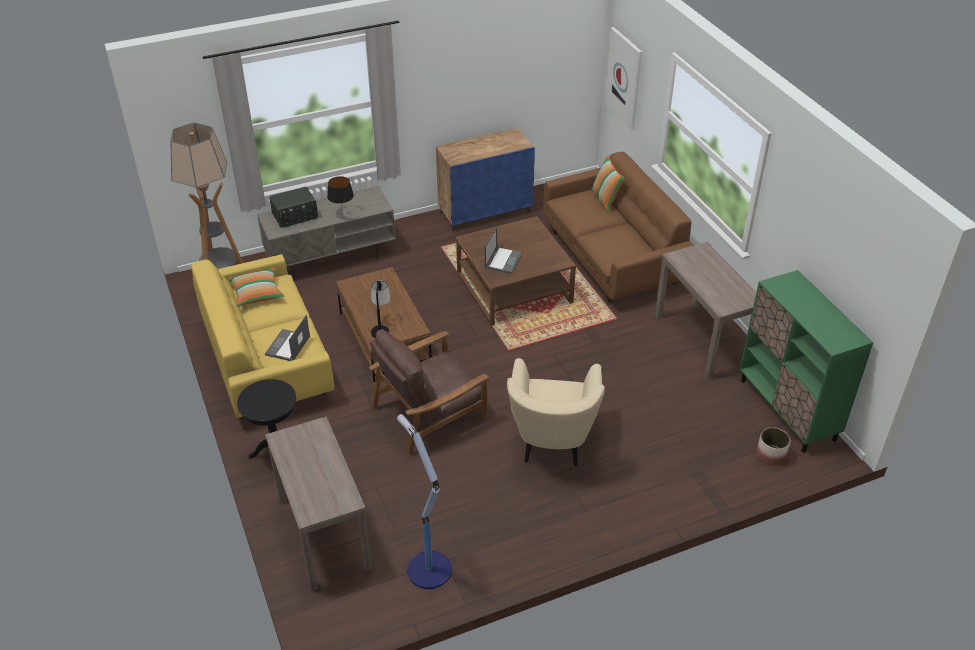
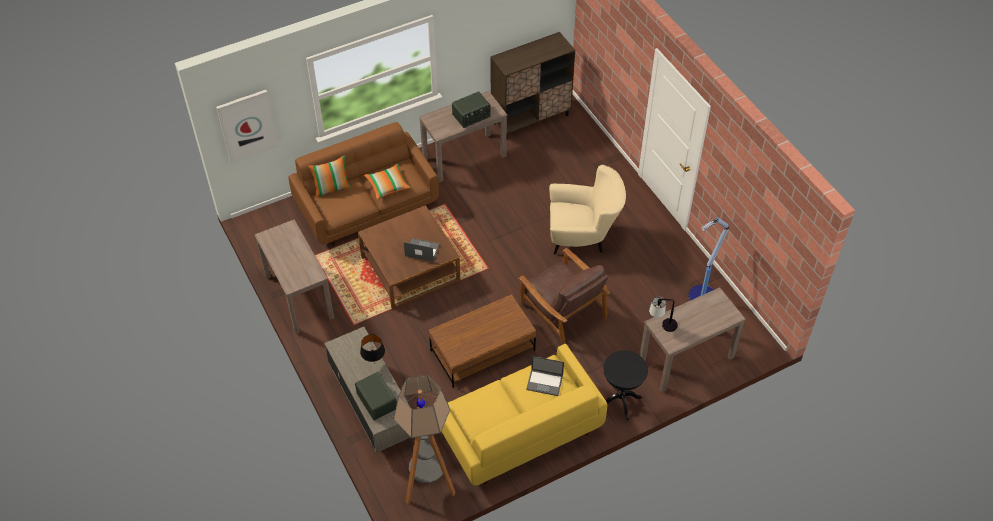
camera: 95 degrees left, 10 degrees up
(257, 294) = (480, 418): pillow -> pillow (388, 185)
(381, 327) = (508, 326): table lamp -> table lamp (662, 326)
(485, 212) = (298, 296): blue cabinet -> brown console table
(711, 285) = (471, 116): none -> radio
(770, 455) = (573, 130): planter -> none
(787, 410) = (531, 119): green cabinet -> brown cabinet

